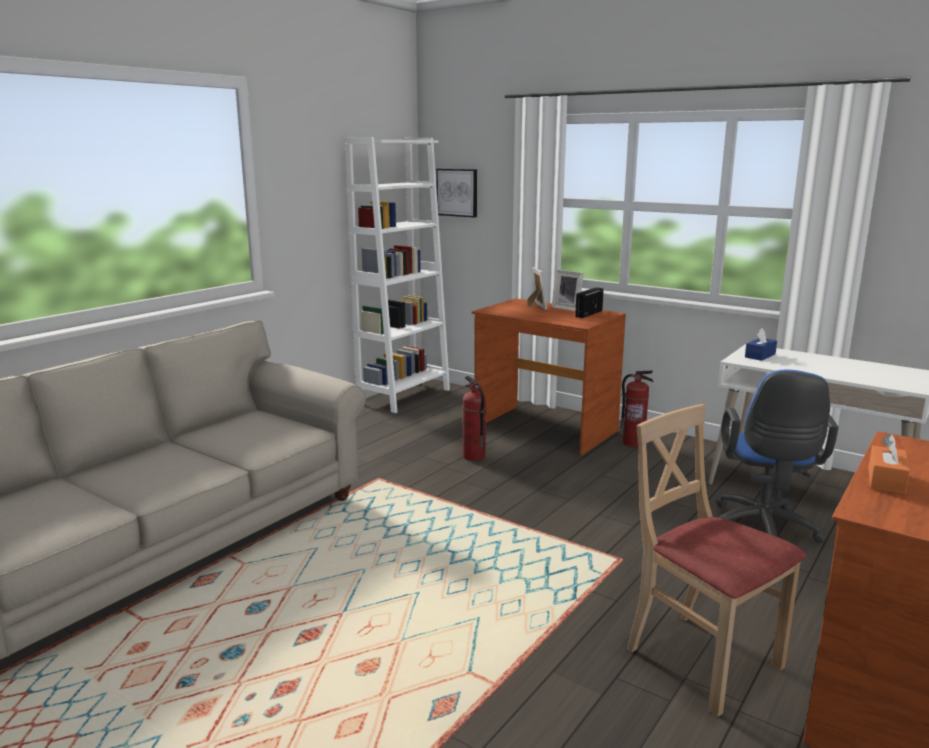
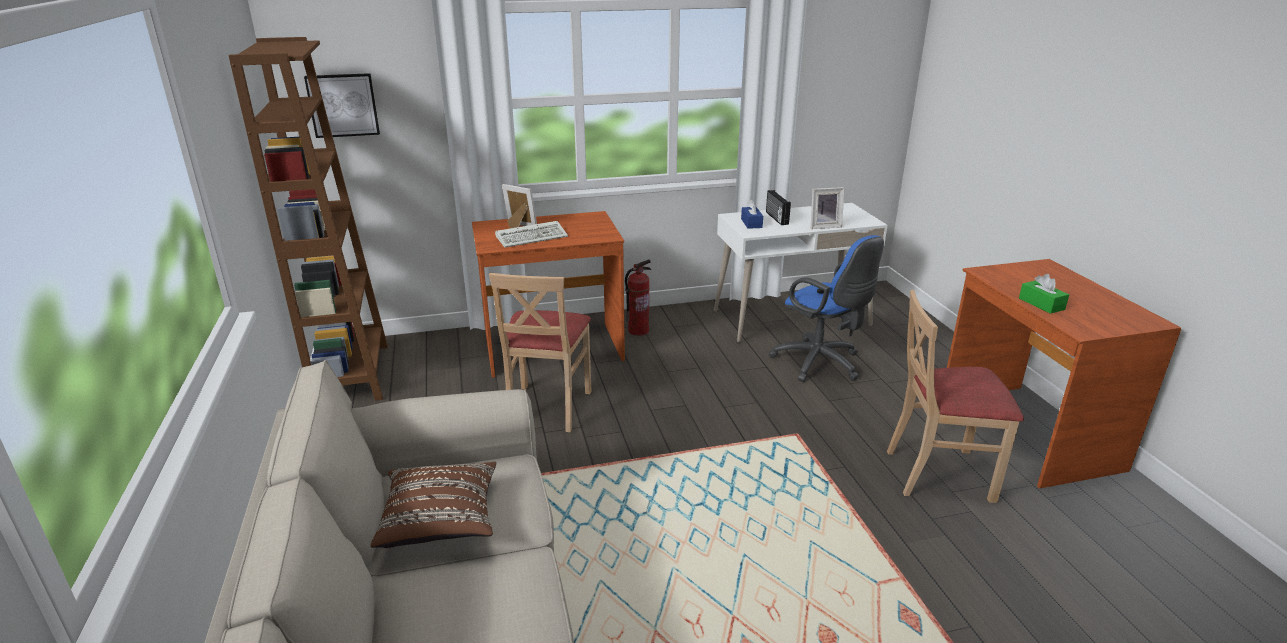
camera: 50 degrees left, 10 degrees up
(228, 432) = (440, 520): none -> brown pillow
(404, 396) = (352, 375): white bookcase -> brown bookcase
(473, 456) = (548, 407): fire extinguisher -> beige chair
(528, 312) = (533, 237): none -> keyboard
(568, 308) = (551, 220): picture frame -> picture frame (824, 226)
(588, 313) = (582, 221): radio -> radio (776, 218)
(886, 480) = (1041, 304): orange tissue box -> green tissue box

